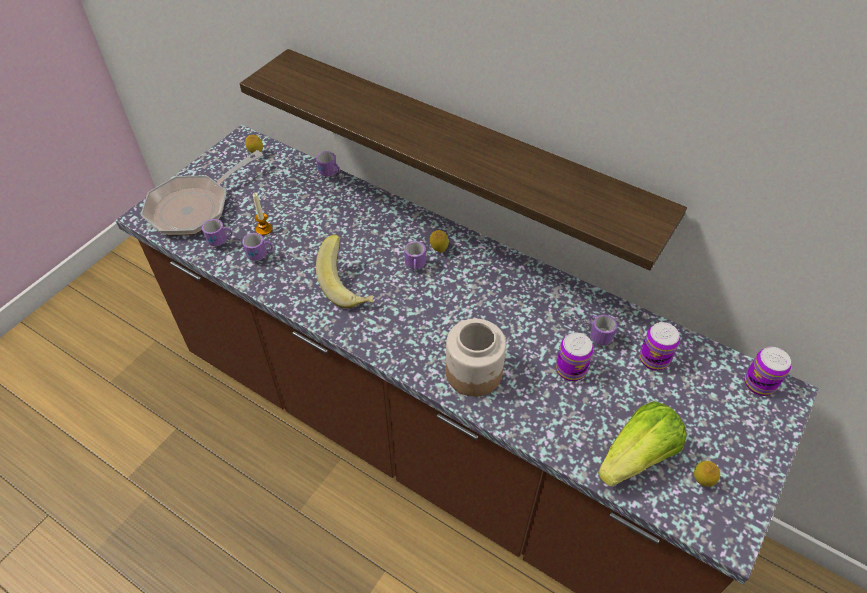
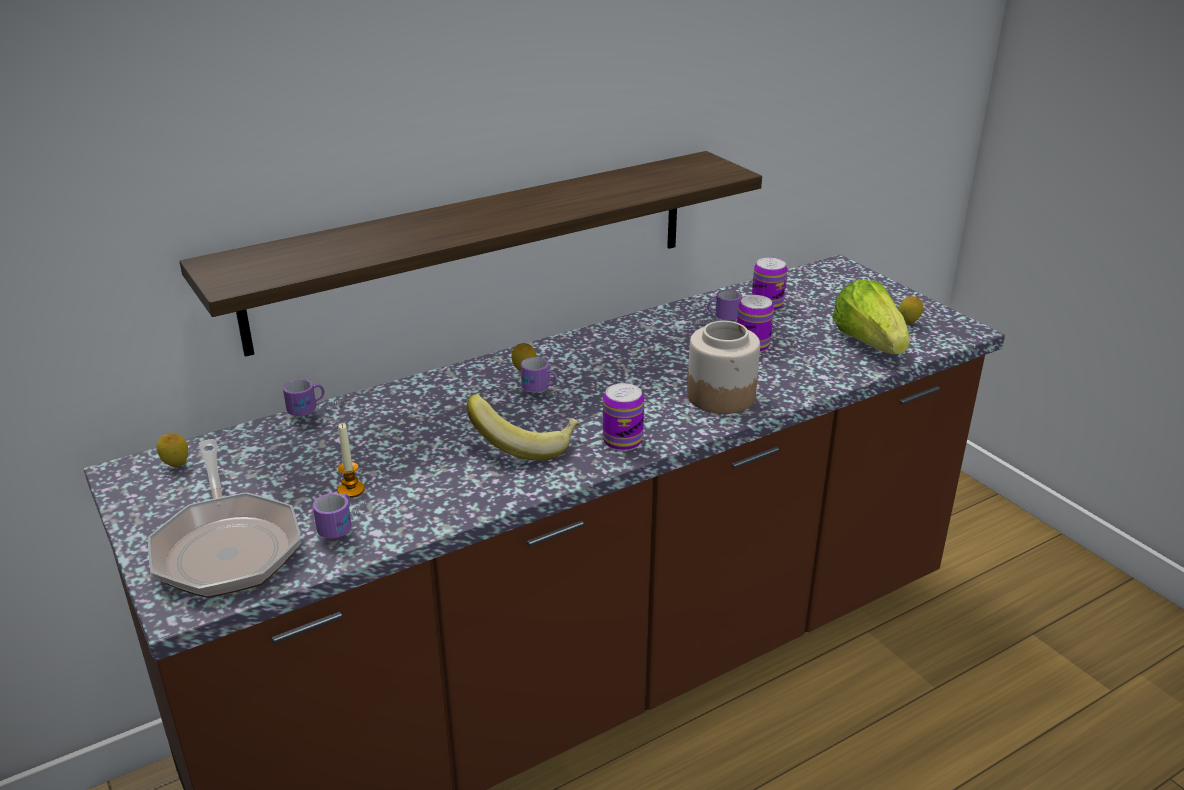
camera: 65 degrees left, 20 degrees down
(270, 257) = (413, 495): mug -> none
(759, 384) = (822, 272): can -> can (622, 441)

